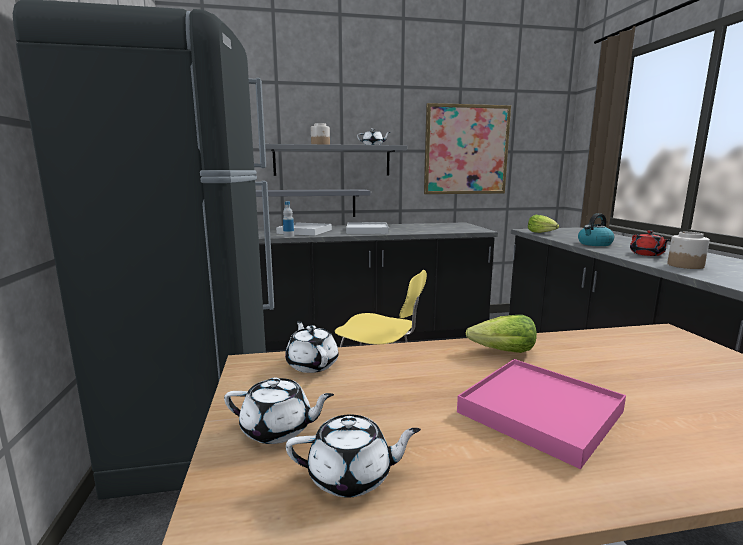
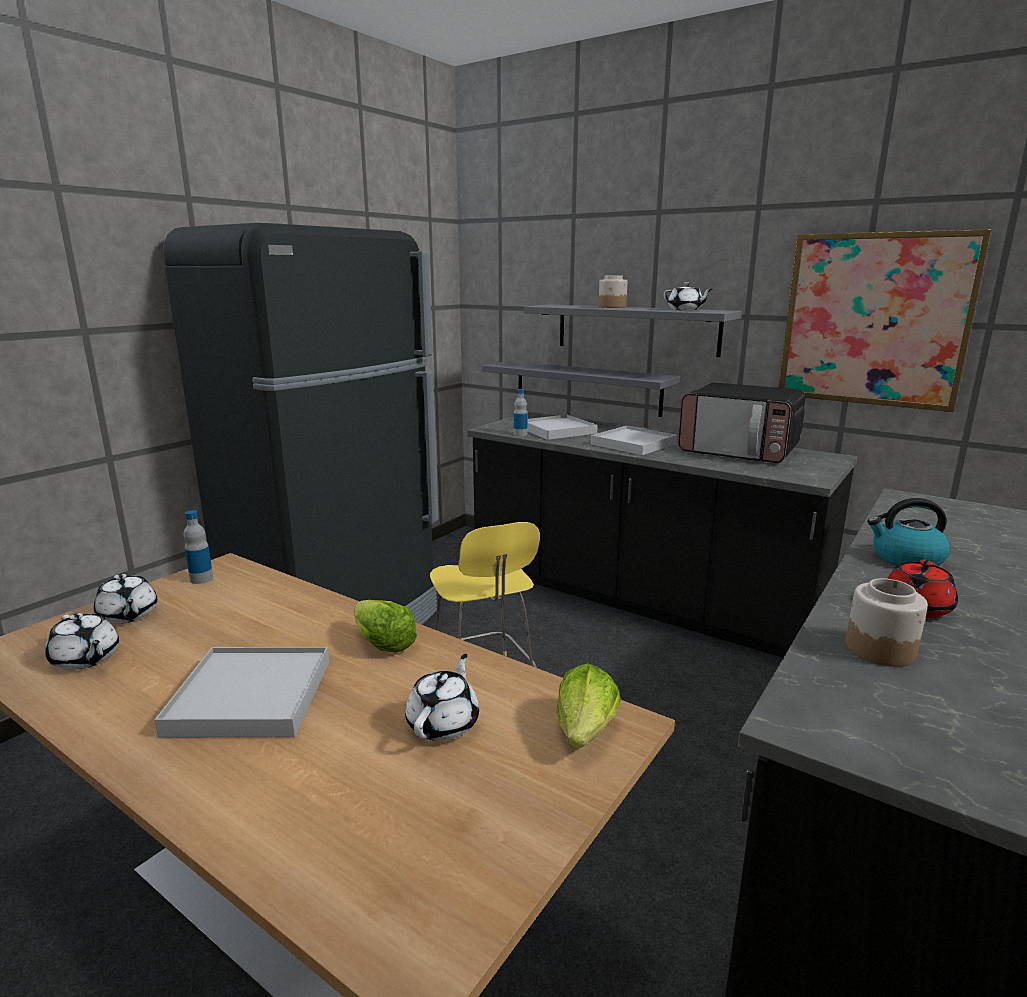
camera: 45 degrees right, 5 degrees up
(262, 378) = (201, 579): none -> bottle
(312, 364) = (247, 583): white teapot -> white teapot (444, 723)
(421, 226) = (740, 451): none -> microwave
(540, 412) = (251, 697): pink tray -> white tray
(542, 233) = (907, 510): lettuce -> lettuce (585, 730)

